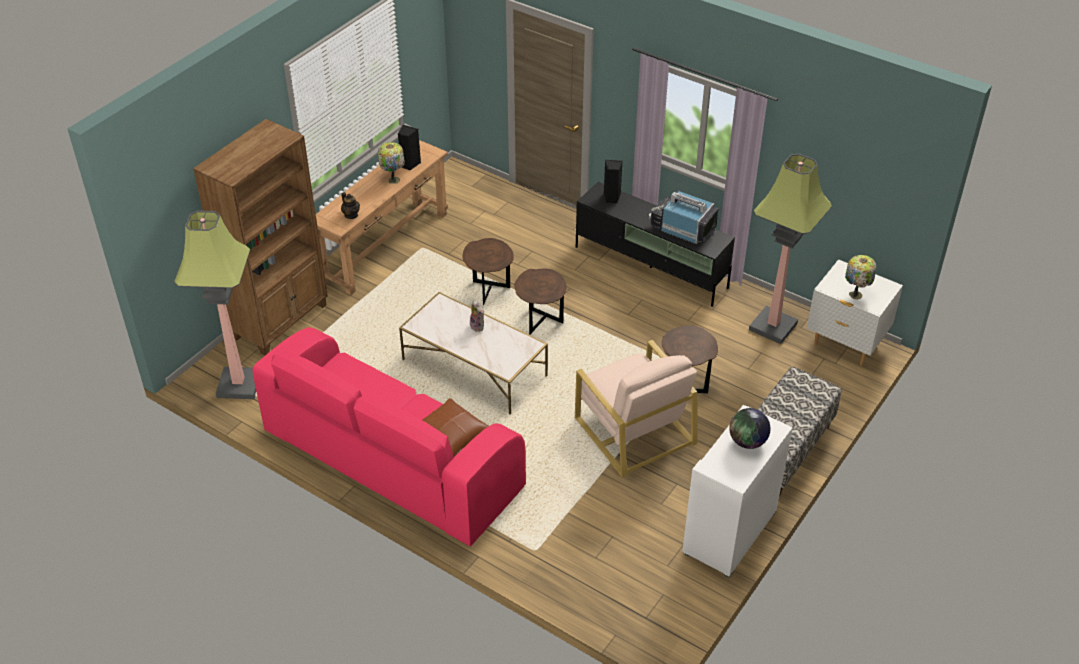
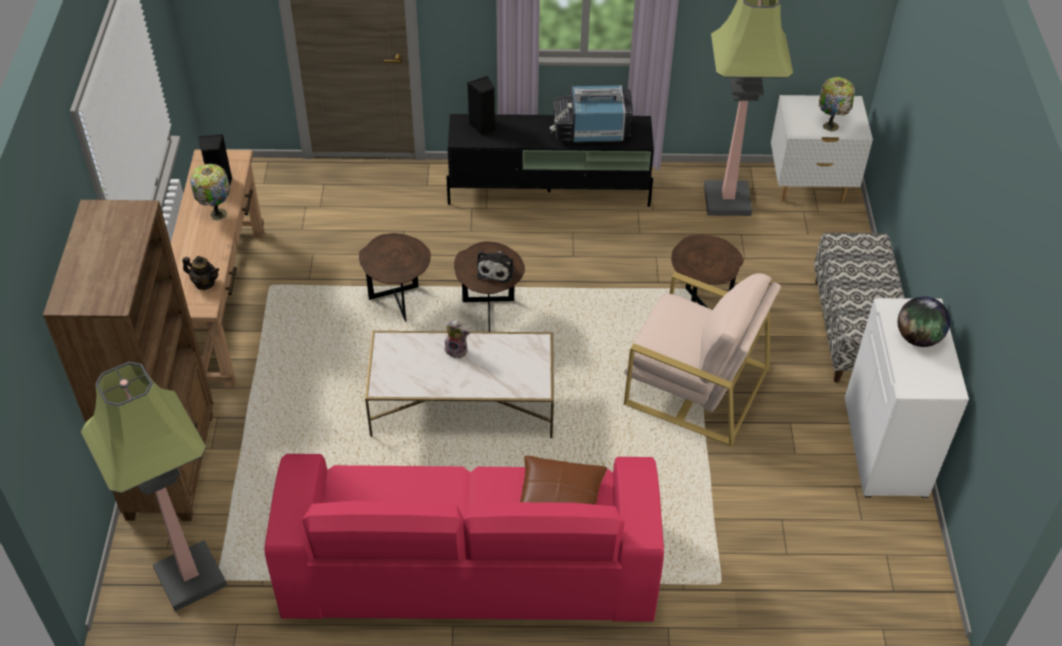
camera: 35 degrees left, 5 degrees up
(543, 289) = (496, 270): none -> plush toy

